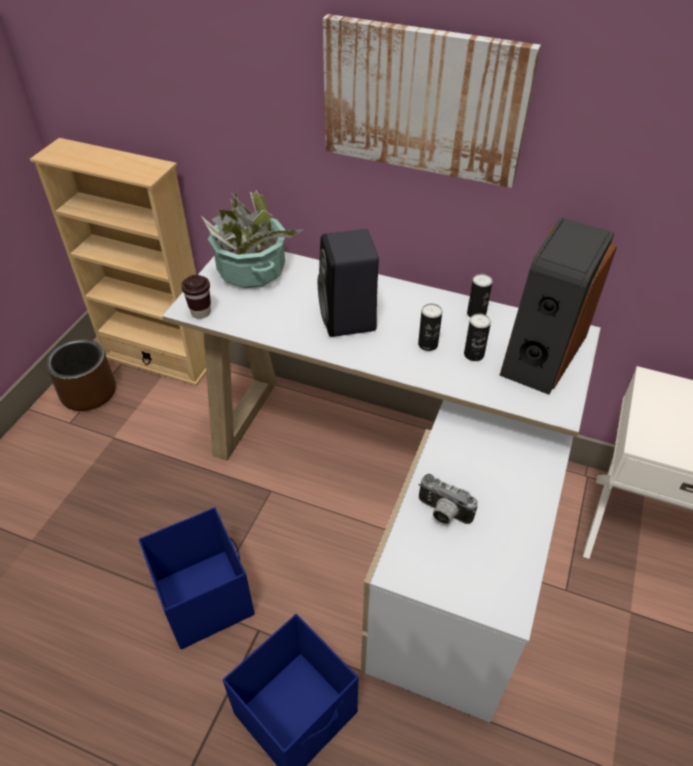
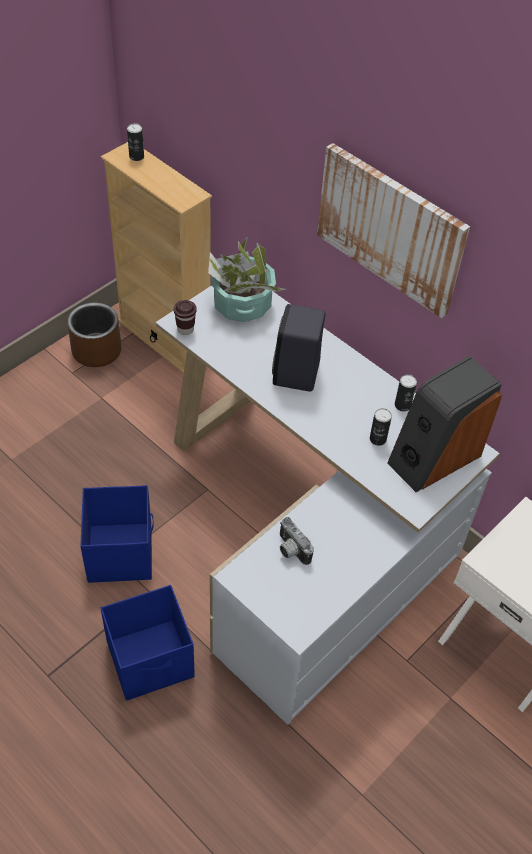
camera: 20 degrees right, 5 degrees up
(428, 344) = (346, 418): can -> can (136, 156)

